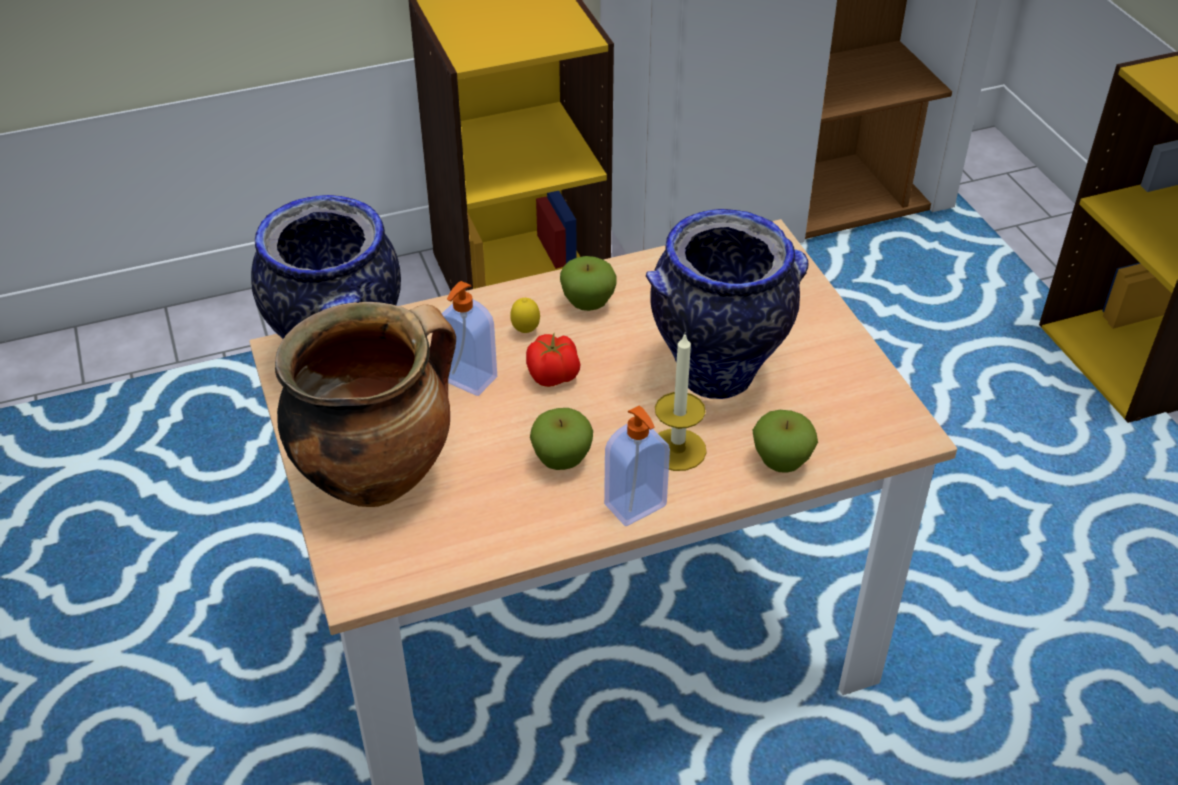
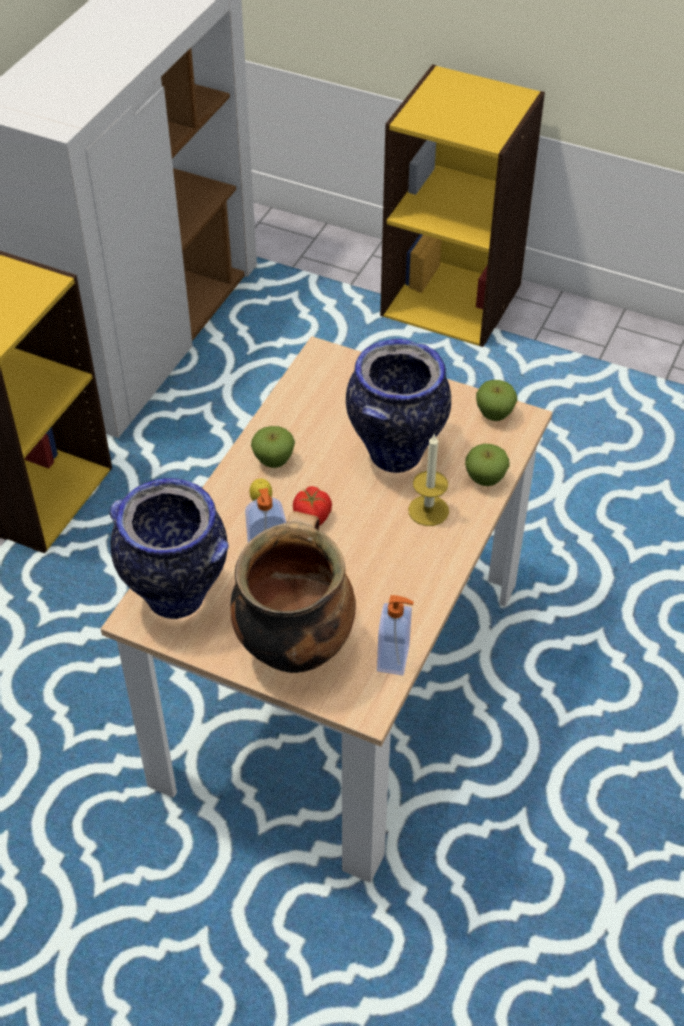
camera: 45 degrees left, 5 degrees up
(561, 460) = (379, 560): apple -> apple (494, 414)
(636, 506) = (448, 556): soap dispenser -> soap dispenser (394, 659)

